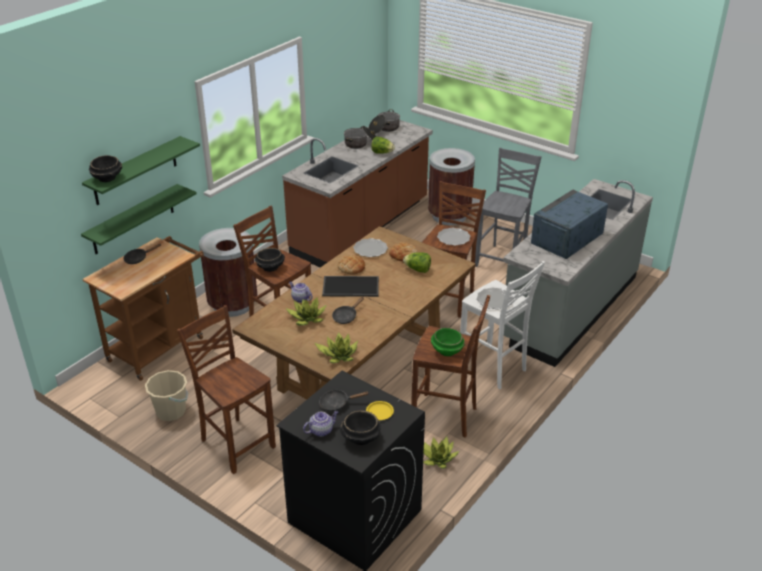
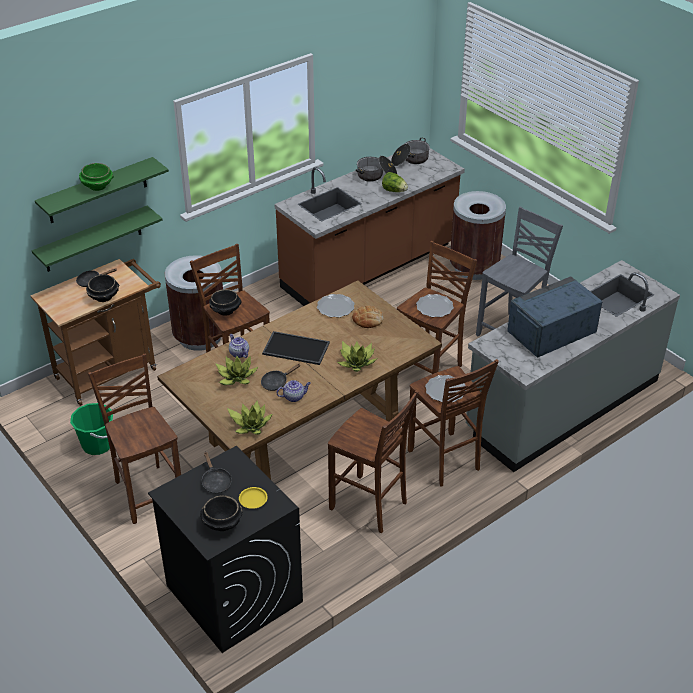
camera: 15 degrees right, 5 degrees up
(107, 178) = (60, 199): black bowl -> black bowl (104, 297)
(171, 411) = (97, 445): beige bucket -> green bucket
(321, 430) = (188, 507): teapot -> teapot (294, 397)
(337, 403) = (215, 481): black frying pan -> black frying pan turned 120 degrees counterclockwise
(351, 267) = (306, 325): bread -> none
(417, 269) = (375, 340): lettuce -> none
(438, 458) = (343, 550): potted plant -> potted plant (357, 362)
(446, 350) = (367, 440): green bowl -> green bowl (97, 186)
(494, 368) = (445, 461): white stool -> brown stool

